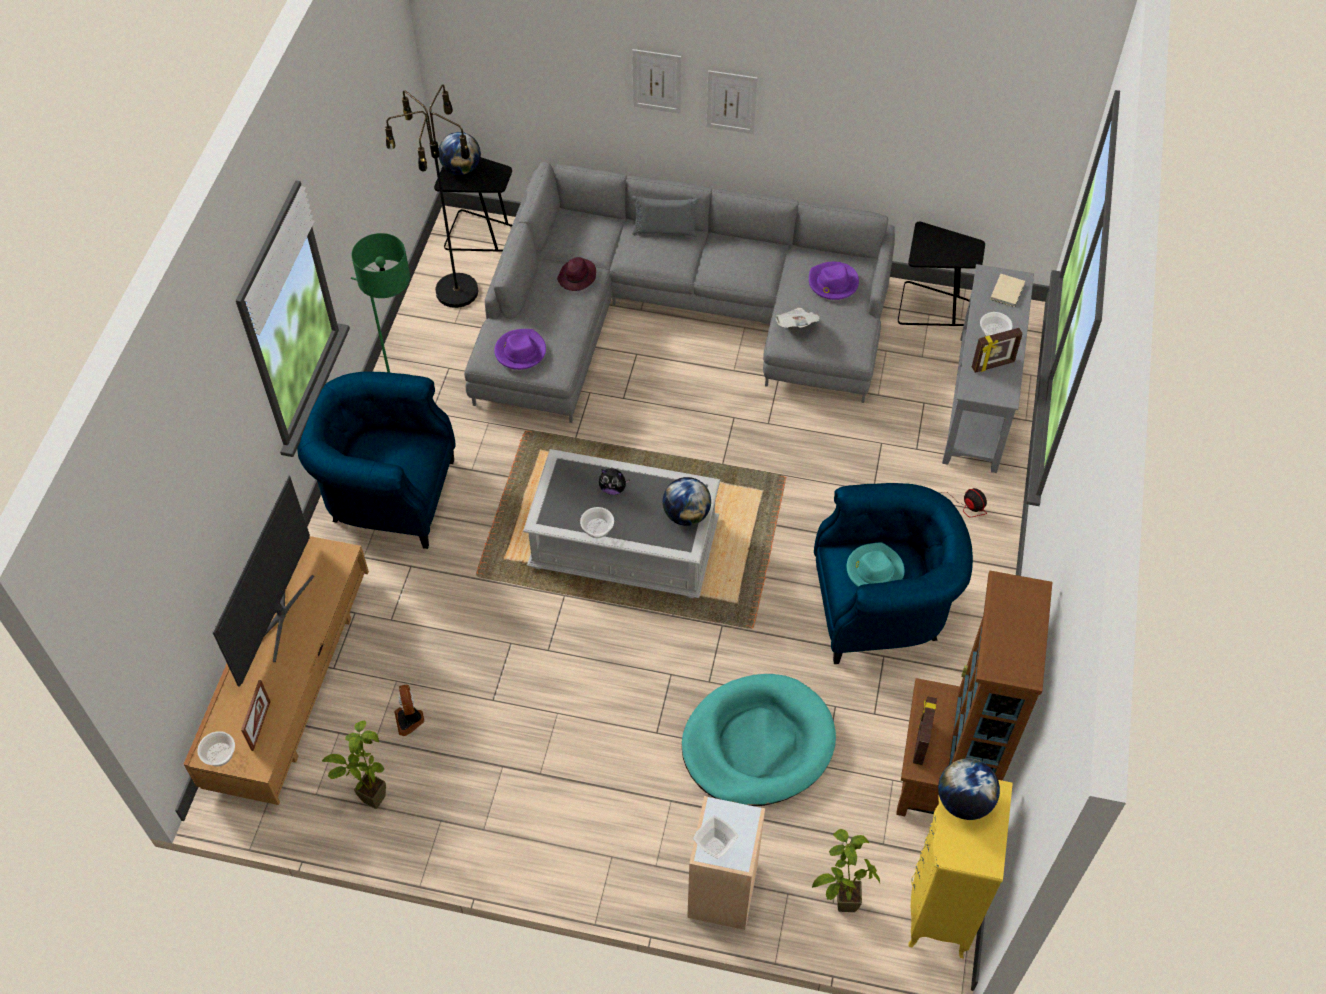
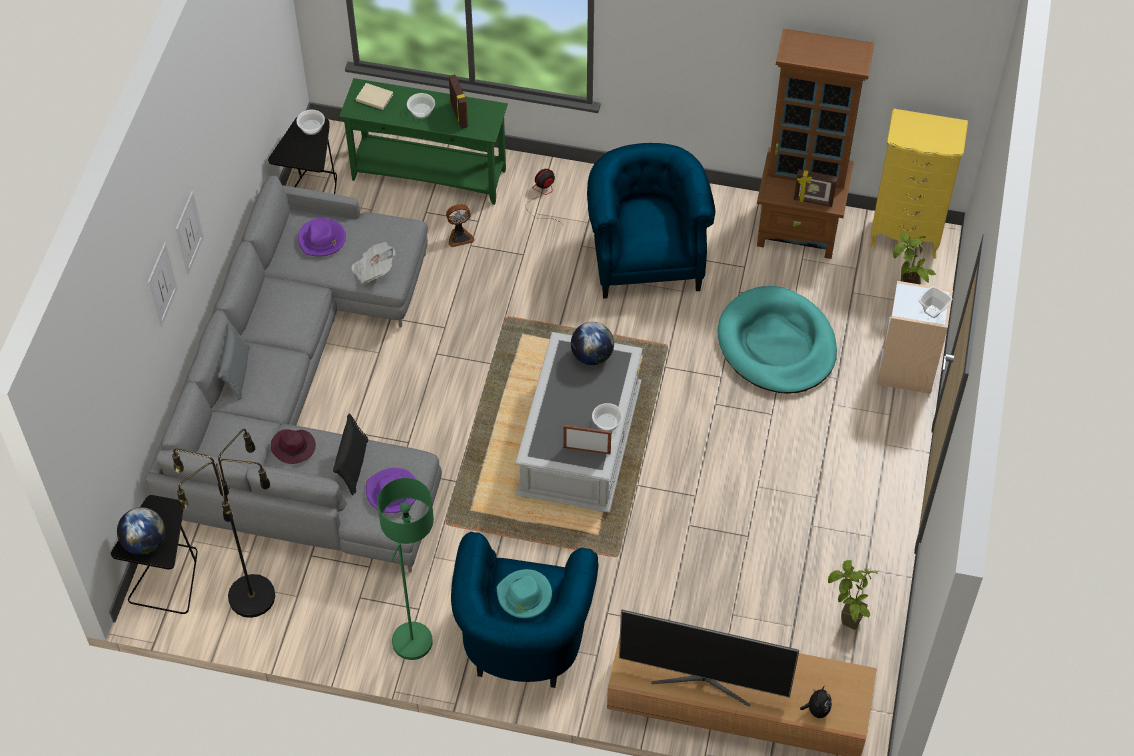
camera: 90 degrees left, 0 degrees up
(219, 754) = (852, 712): bowl -> bowl (311, 127)
(260, 725) = (821, 681): picture frame -> picture frame (587, 450)
(410, 720) = (771, 600): fan -> fan (460, 236)
(554, 321) = (353, 465): none -> black pillow
(613, 489) = (563, 411): plush toy -> plush toy (816, 709)
(874, 570) = (650, 225): turquoise hat -> turquoise hat (524, 596)
(964, 801) = (911, 135): globe -> none
(978, 404) = (430, 174): grey console table -> green console table

